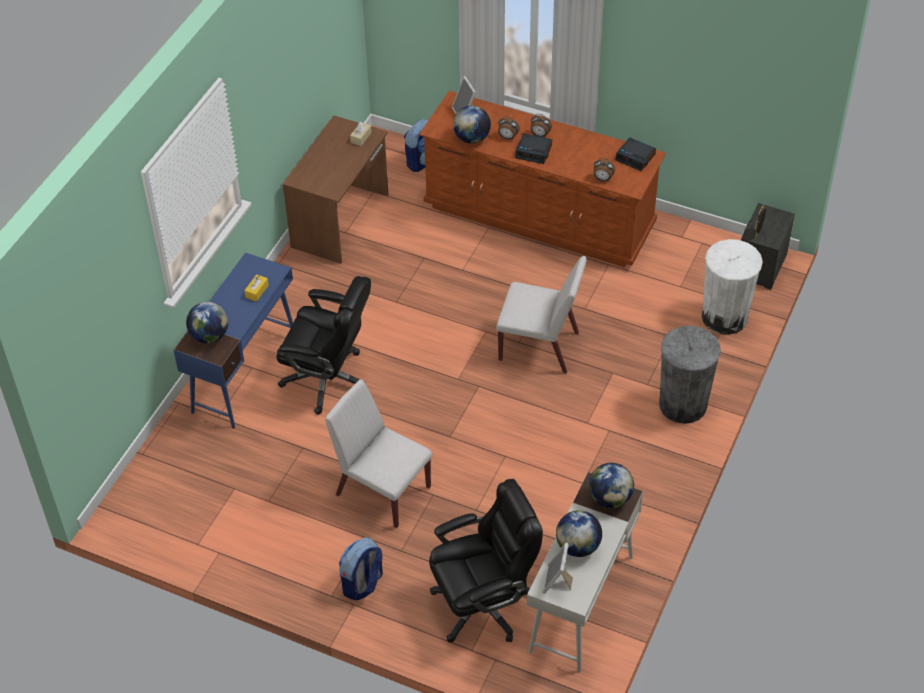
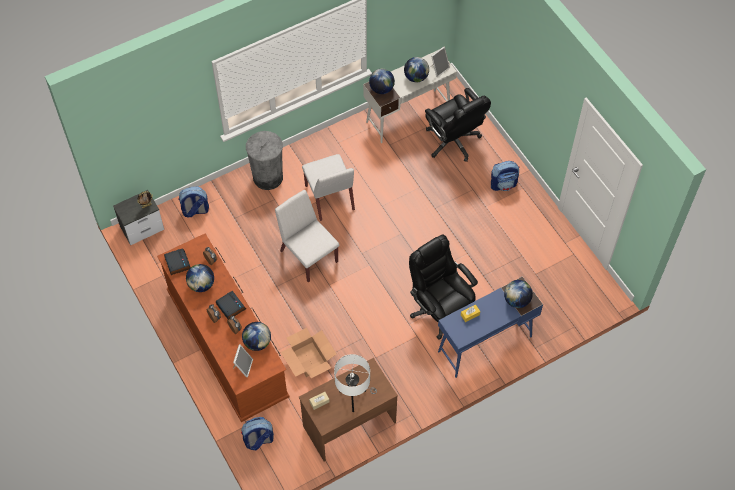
camera: 145 degrees left, 10 degrees up
(327, 159) = (354, 397): none -> white table lamp
(382, 490) = (459, 225): white chair -> white chair (330, 198)
(437, 250) = (309, 359): none -> cardboard box
(483, 604) = (453, 142): black office chair -> black office chair turned 135 degrees counterclockwise
(587, 153) = (201, 285): none -> globe
(724, 317) = (195, 211): white trash can -> backpack

